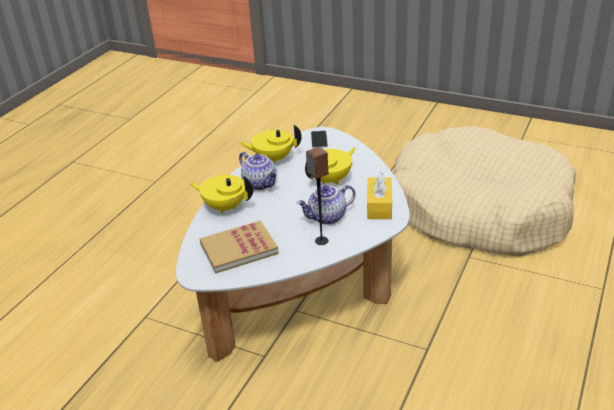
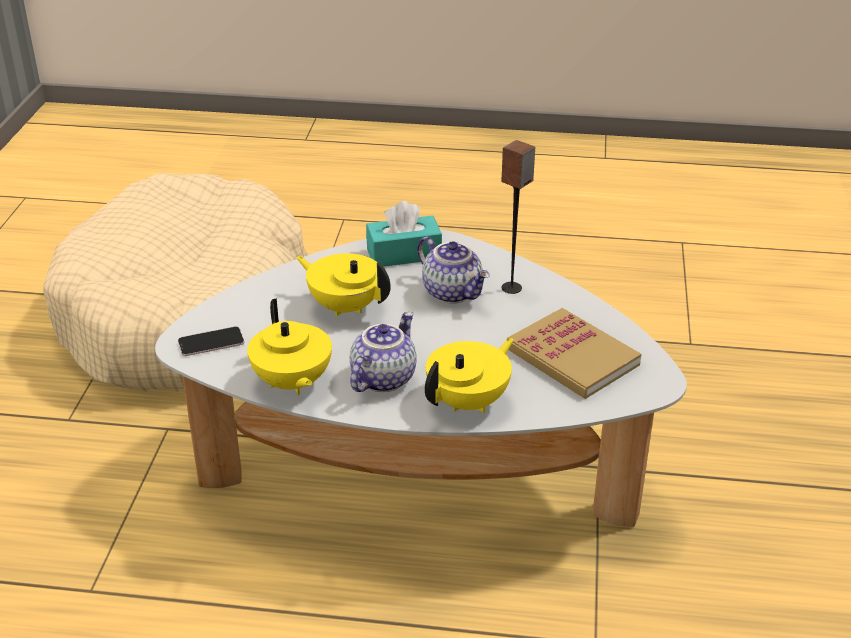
camera: 110 degrees left, 0 degrees up
(225, 206) = (469, 401): yellow teapot -> yellow teapot turned 135 degrees counterclockwise
(379, 206) = (404, 254): yellow tissue box -> turquoise tissue box

